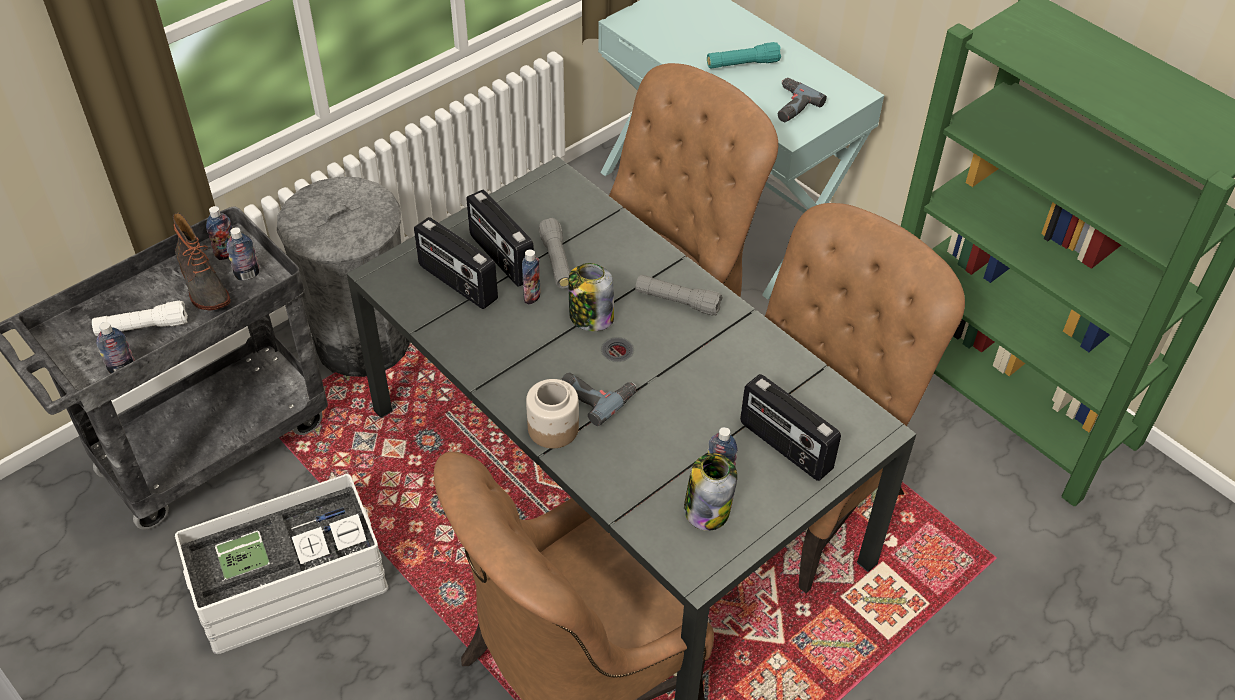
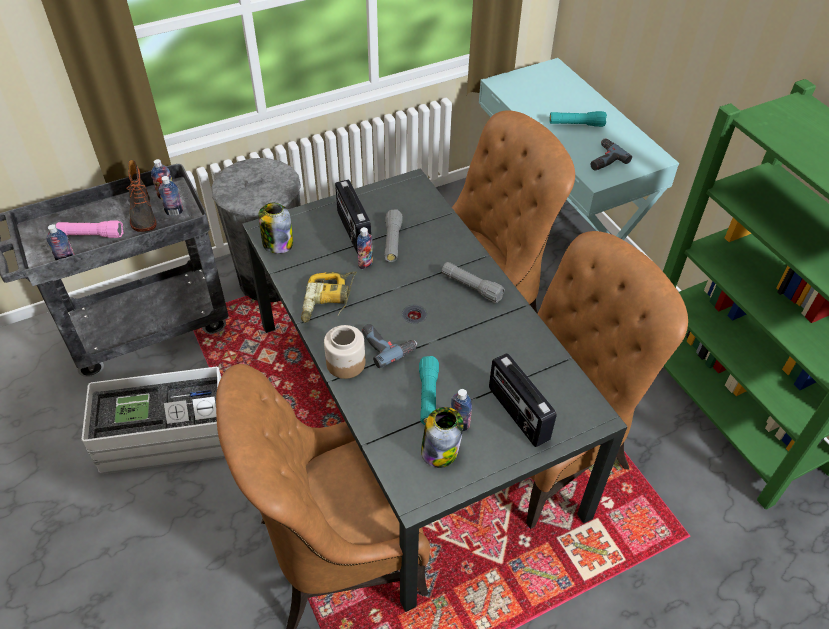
camera: 15 degrees right, 0 degrees up
(142, 327) = (91, 235): white flashlight -> pink flashlight
(457, 283) = (315, 244): radio -> none
(502, 355) = (328, 302): none -> power drill
(590, 317) = (402, 286): jar -> jar (277, 243)
(670, 448) = (428, 396): none -> turquoise flashlight

